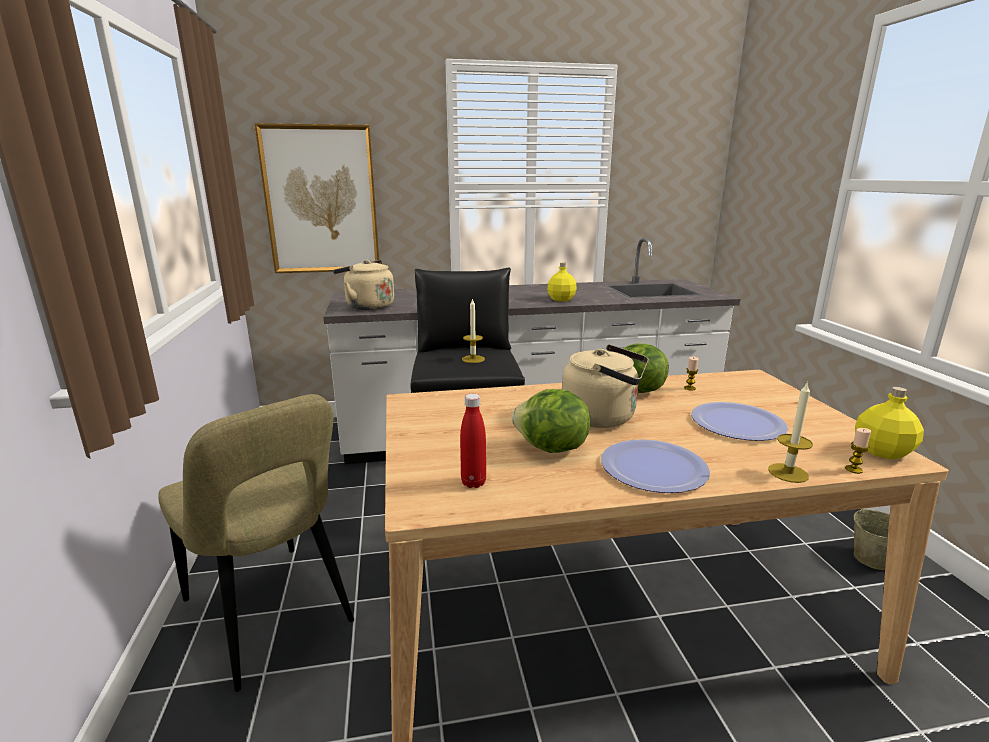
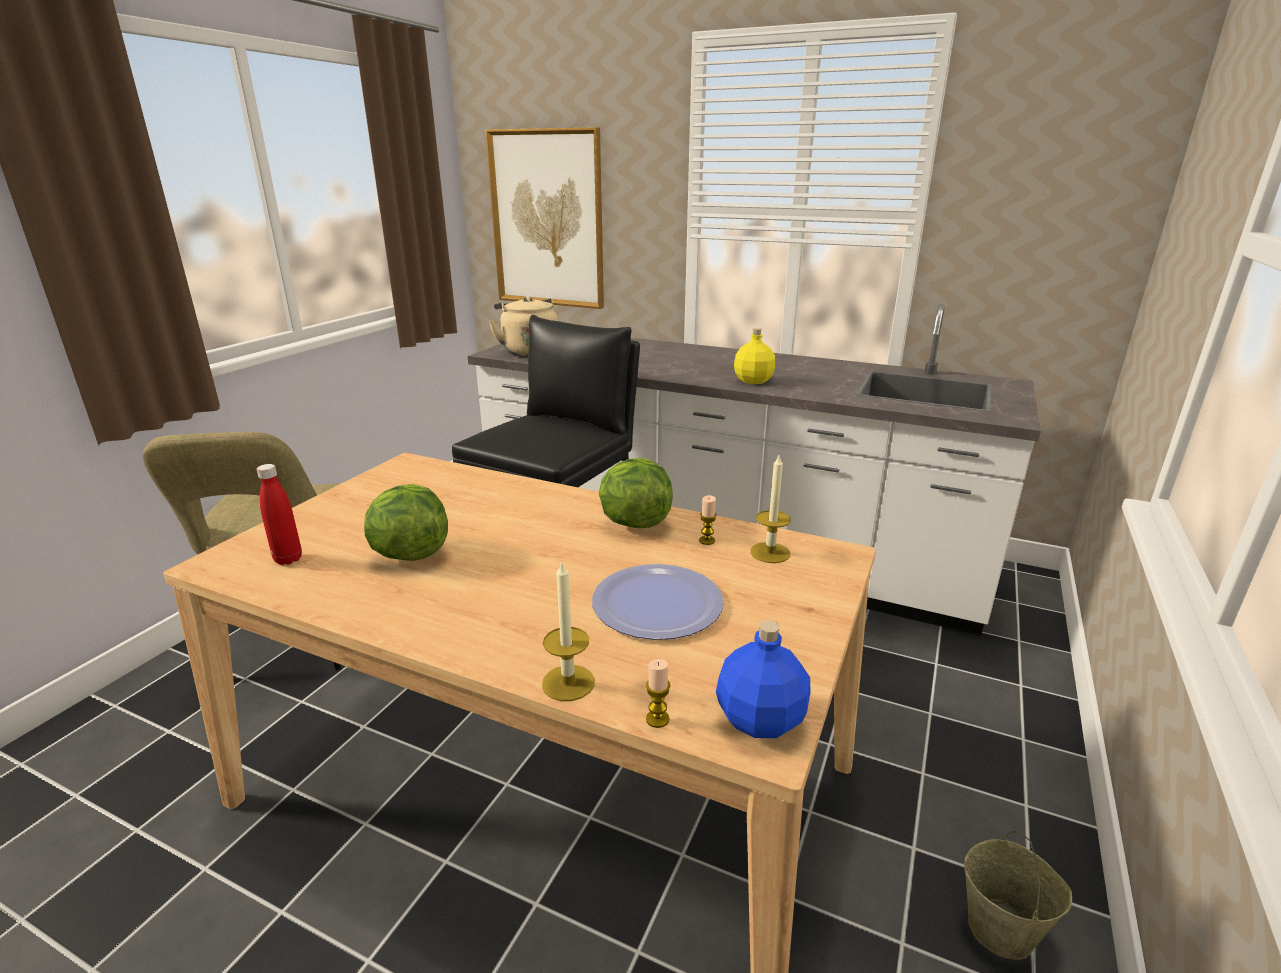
camera: 35 degrees right, 5 degrees up
(473, 359) = (544, 435): candle -> candle (770, 552)
(603, 417) = (528, 540): beige kettle -> none
(654, 468) = (450, 612): plate -> none
(881, 451) = (759, 718): yellow bottle -> blue bottle

